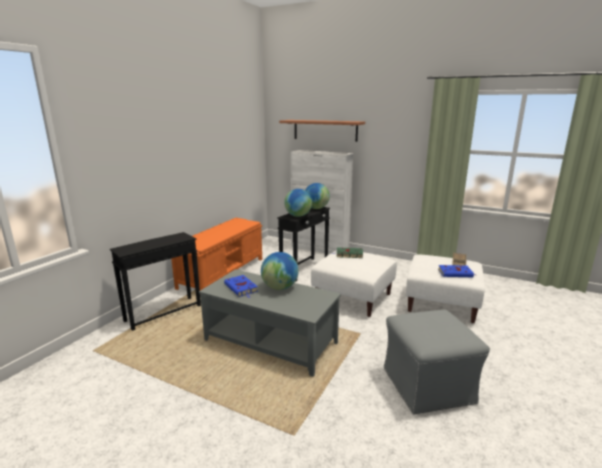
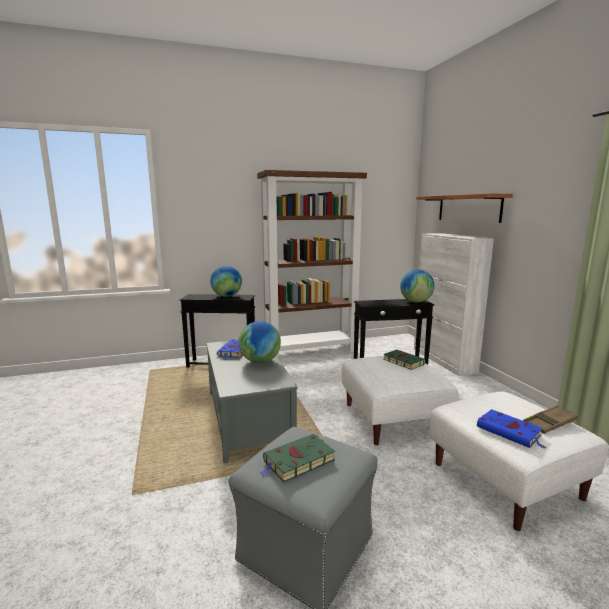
camera: 45 degrees right, 5 degrees down
(222, 272) = (311, 351): orange bench -> brown bookcase
(298, 216) = (377, 304): globe -> globe (227, 296)
(435, 329) = (297, 461): none -> green book

